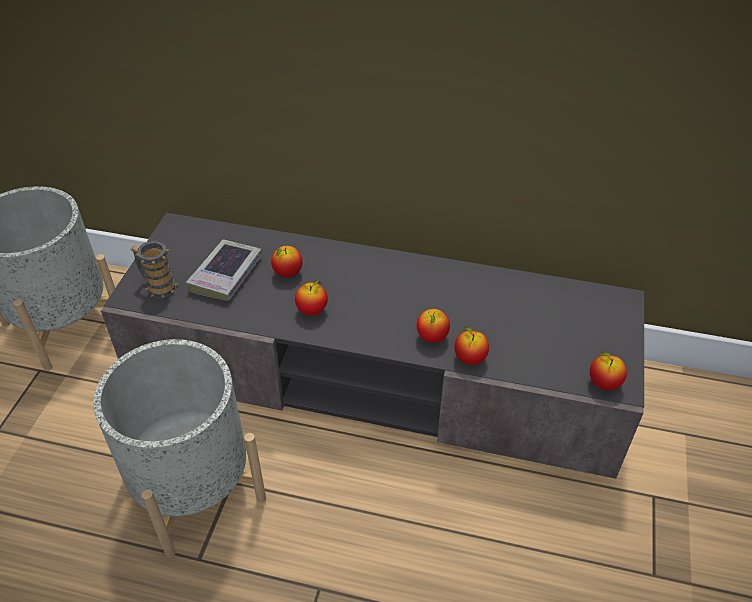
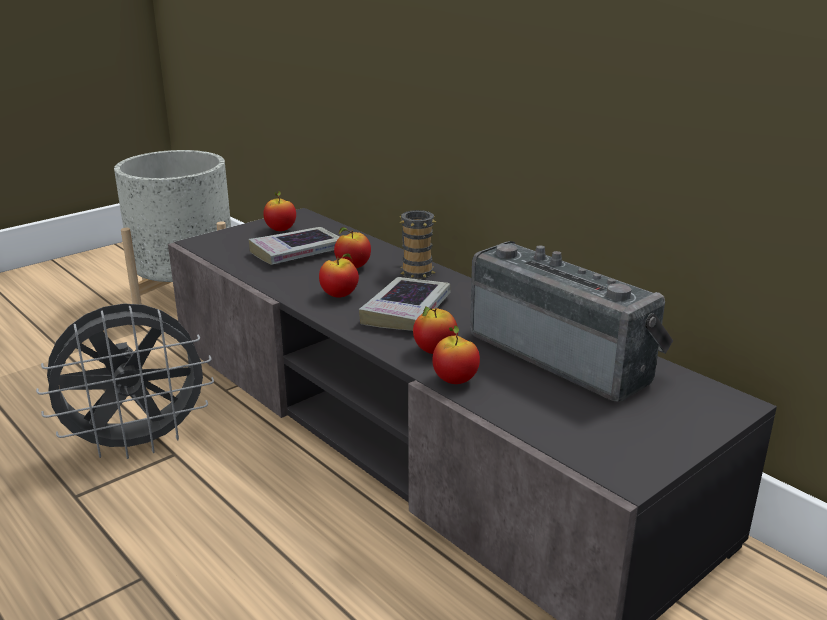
camera: 35 degrees right, 20 degrees down
(157, 286) = (230, 243): mug -> mug (414, 270)
(194, 488) = (138, 444): grey planter -> grey fan
(374, 305) = (406, 311): none -> book
(508, 302) = (564, 355): none -> radio
(604, 383) = (604, 462): apple -> apple (280, 230)

